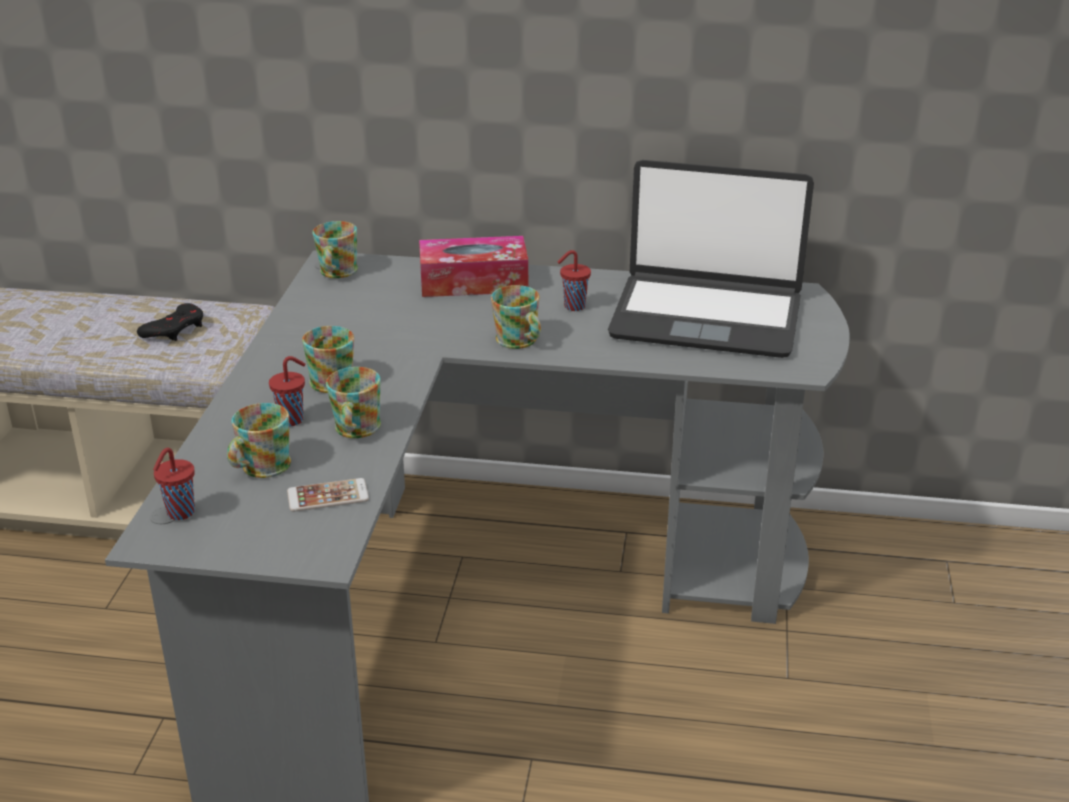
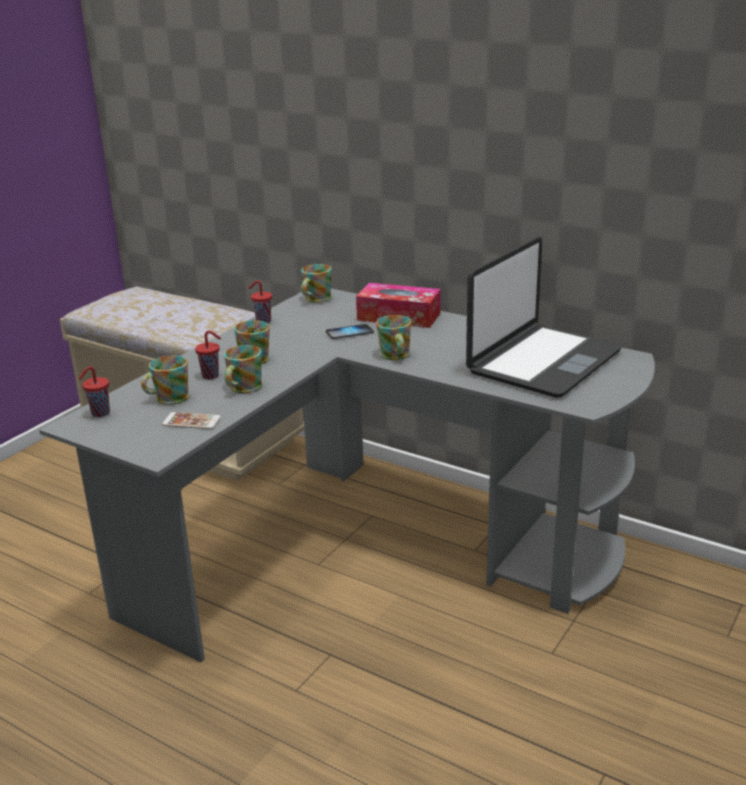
camera: 25 degrees right, 5 degrees down
(175, 329) = (218, 323): black game controller -> none
(429, 318) = (349, 333): none -> phone
(573, 306) = (452, 341): red cup -> red cup (262, 321)
(706, 317) = (542, 362): laptop -> laptop turned 90 degrees counterclockwise

